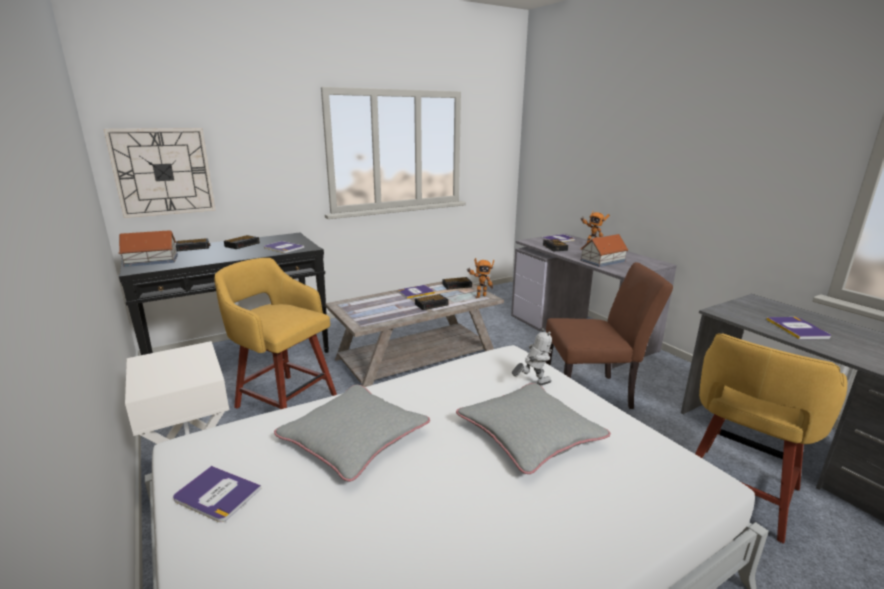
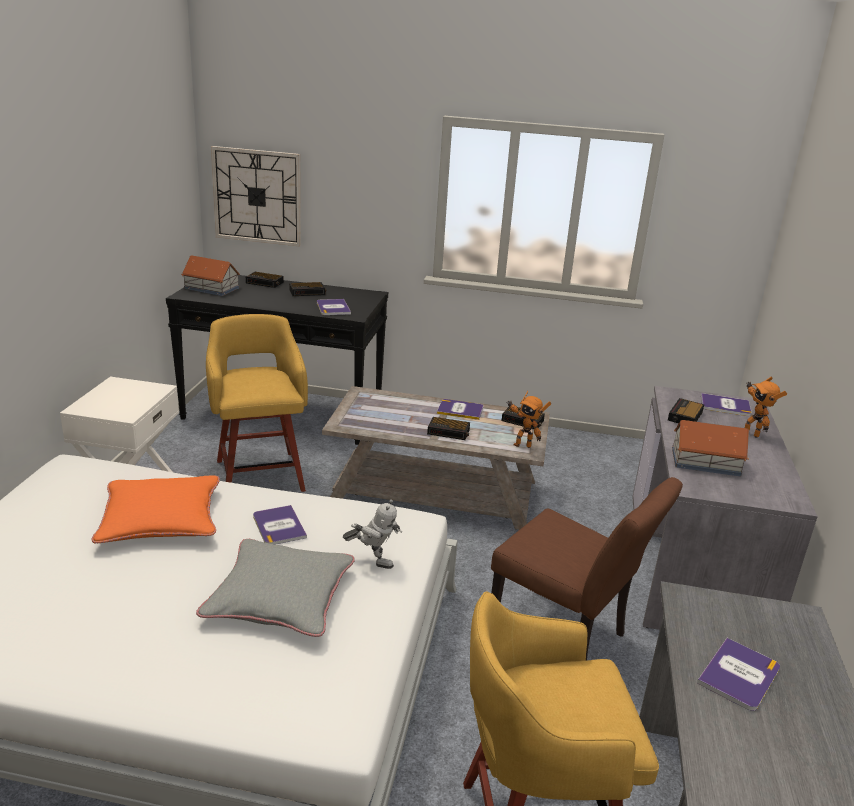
camera: 40 degrees right, 5 degrees up
(217, 494) = (34, 506): book -> book (279, 526)
(354, 437) = (161, 518): grey pillow -> orange pillow

